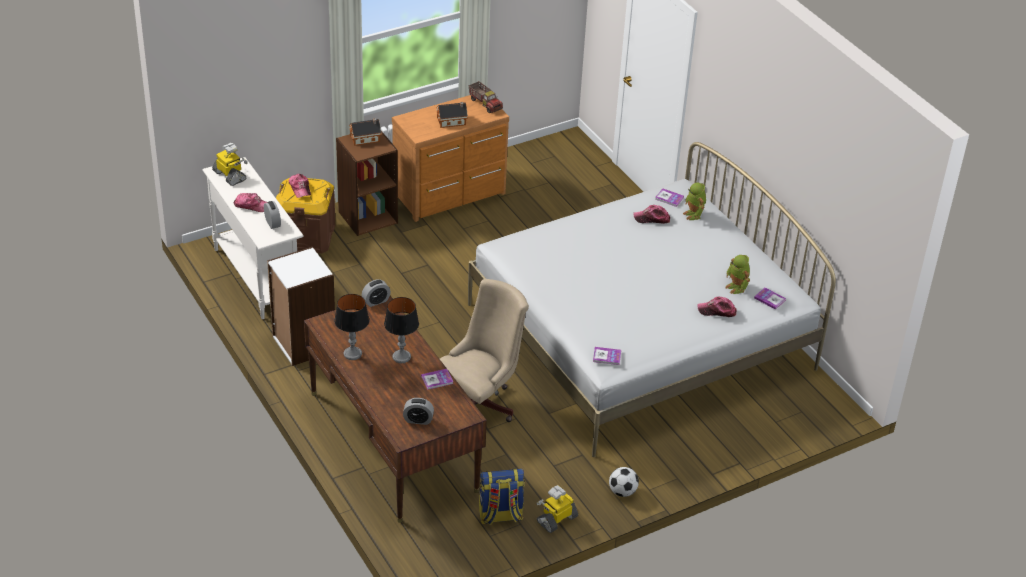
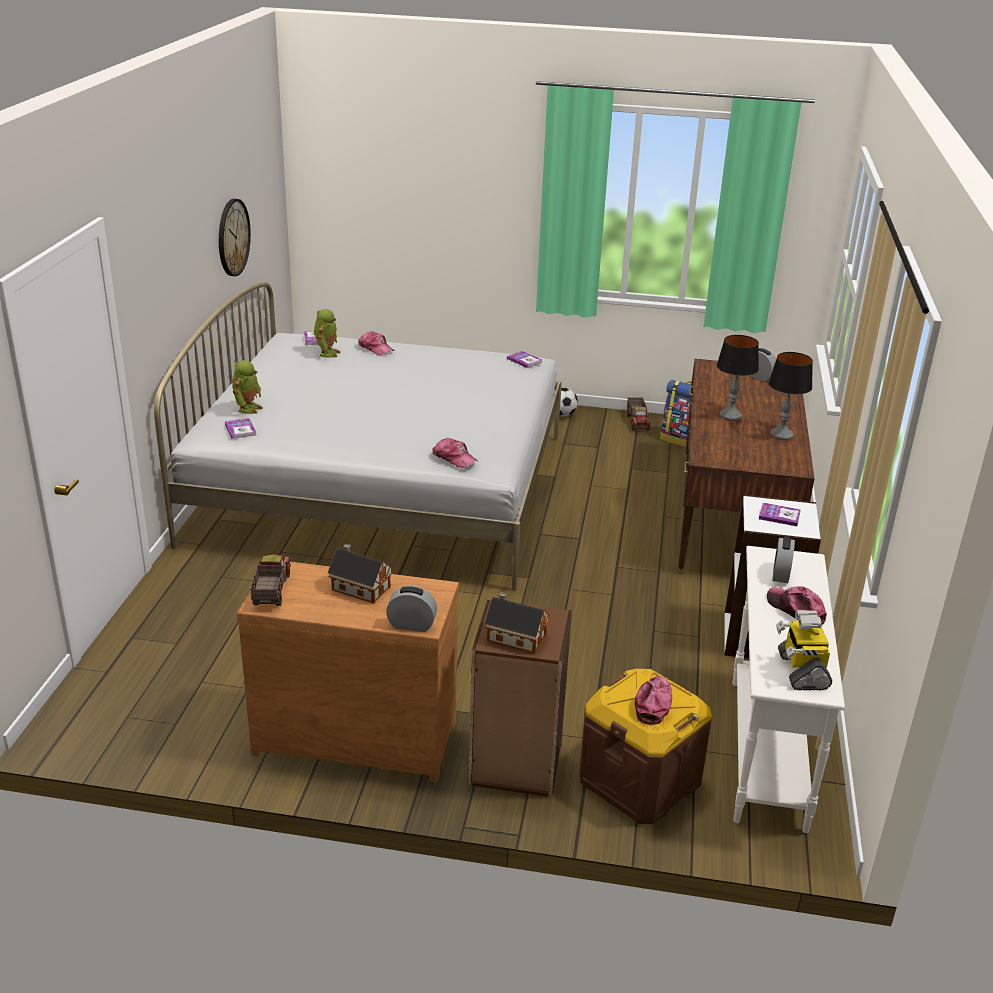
camera: 140 degrees left, 10 degrees down
(376, 301) = (711, 462): alarm clock -> alarm clock (411, 625)
(437, 380) = (711, 391): book -> book (779, 515)
(479, 403) = (612, 508): beige office chair -> none
(556, 519) = (637, 422): toy robot -> toy truck
(652, 218) = (295, 421): cap -> cap (454, 458)
(810, 186) = (233, 237): none -> wall clock

